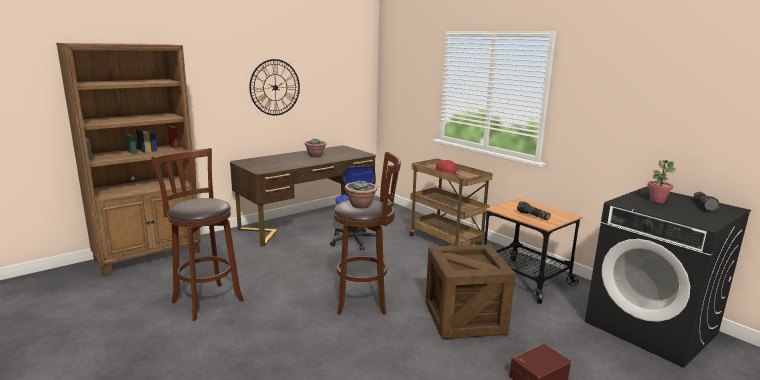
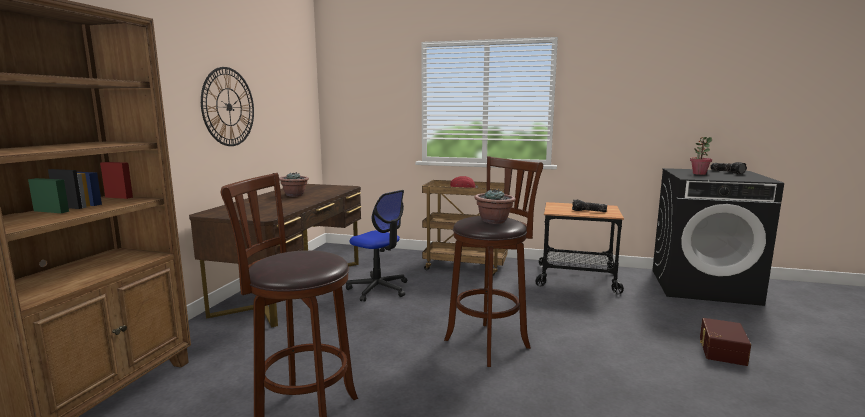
camera: 35 degrees left, 5 degrees down
(464, 318) = (595, 325): crate -> none

